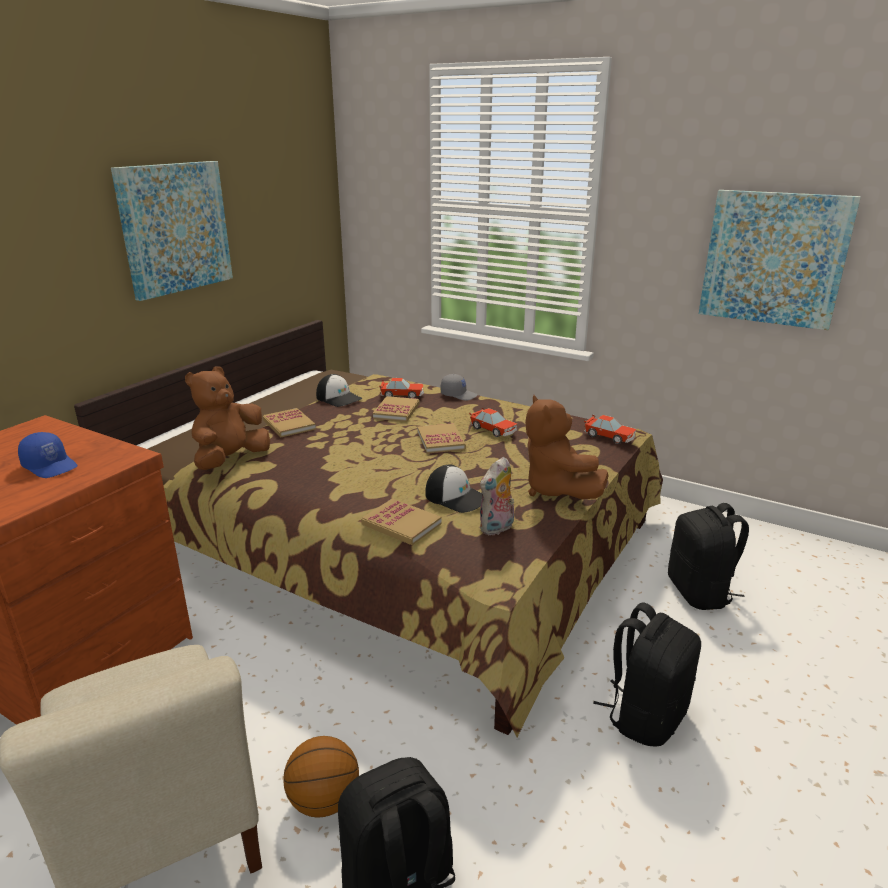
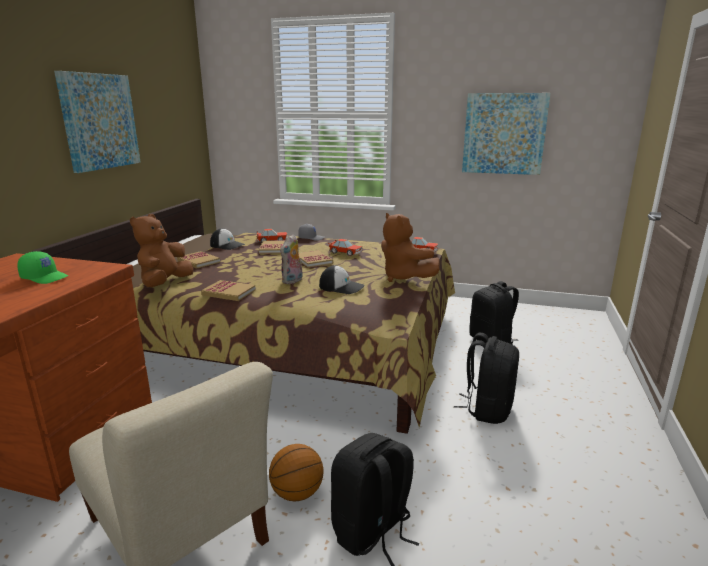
camera: 15 degrees left, 5 degrees down
(51, 466) = (45, 277): blue cap -> green cap
(401, 524) = (312, 304): book -> book (228, 292)
(497, 528) = (377, 299): plush toy -> plush toy (292, 281)

